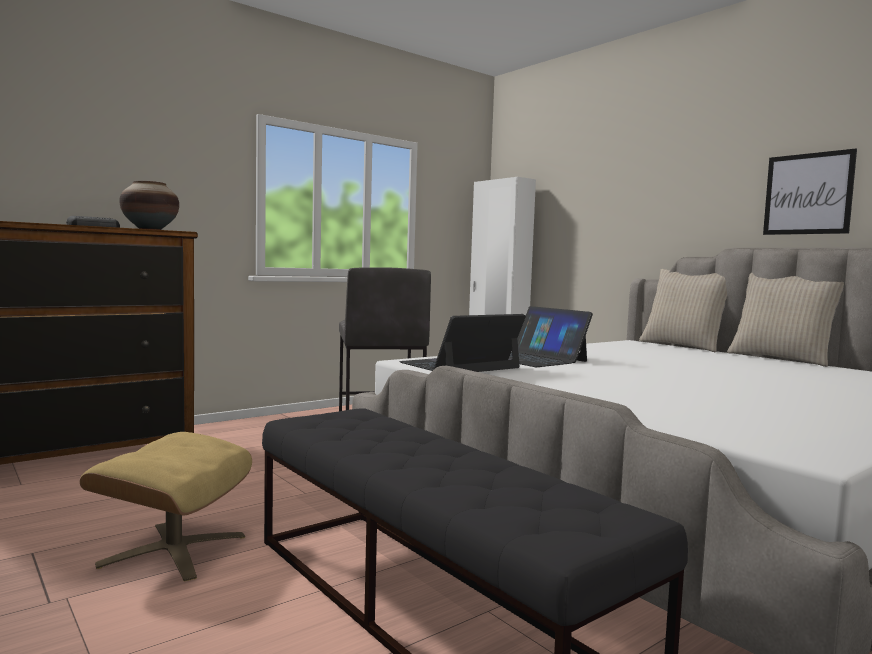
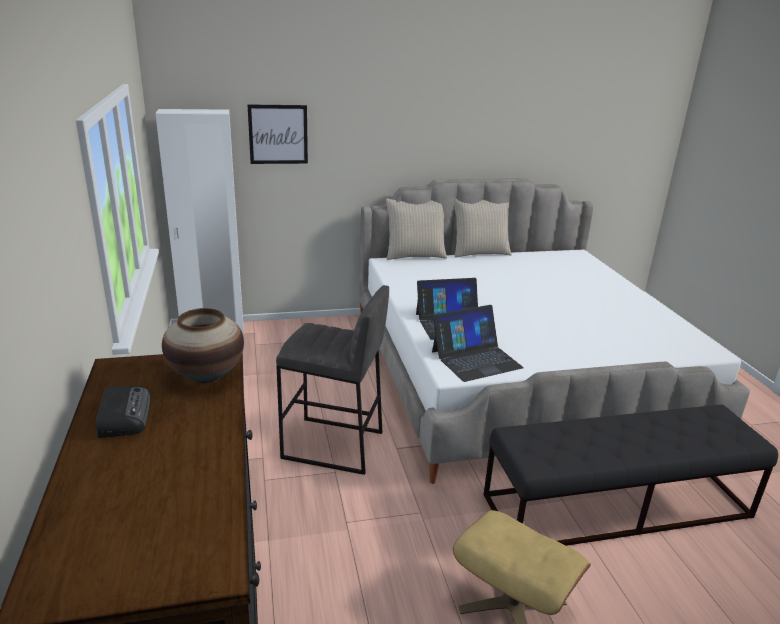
camera: 65 degrees left, 20 degrees up
(460, 365) = (475, 359): laptop -> laptop turned 105 degrees counterclockwise
(808, 194) = (479, 141): picture -> picture (278, 134)

